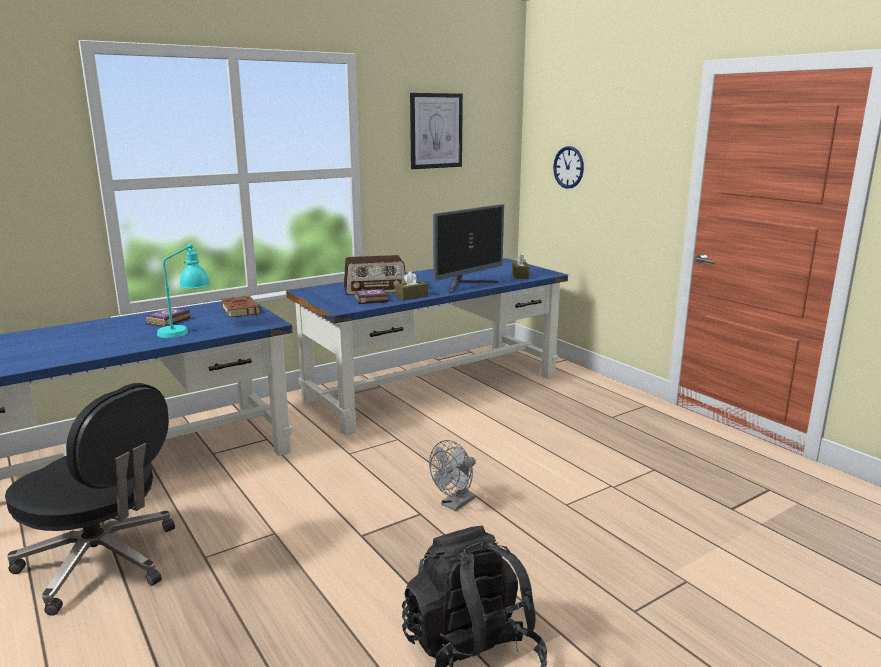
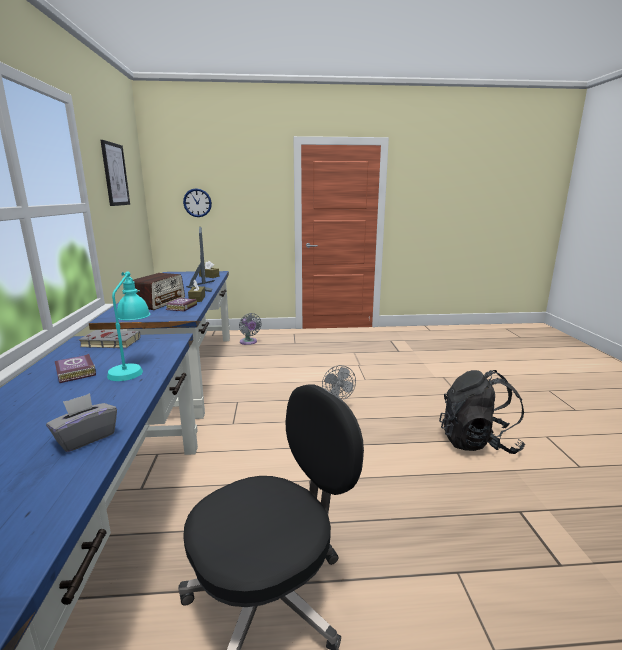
camera: 60 degrees left, 0 degrees up
(59, 355) = (86, 438): none -> grey tissue box
(240, 309) = (109, 342): brown book -> grey book
(563, 390) = (249, 342): none -> grey fan

